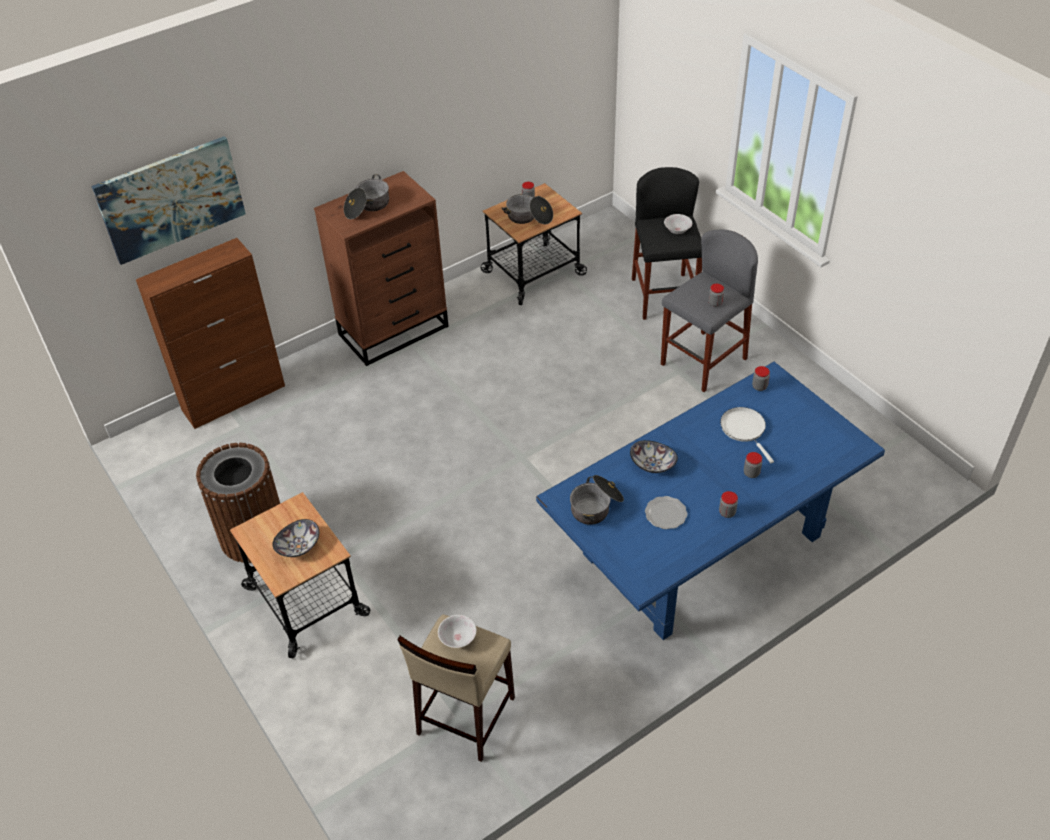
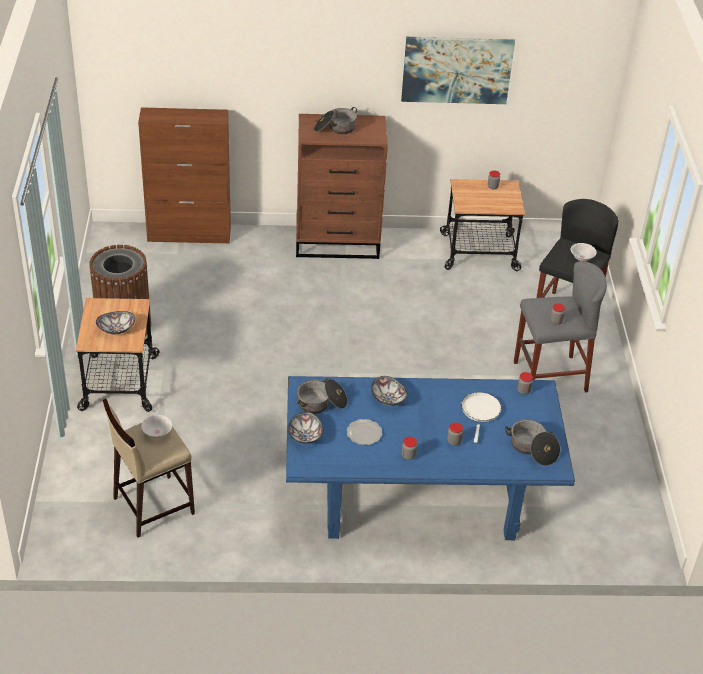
camera: 30 degrees right, 5 degrees down
(171, 199) = (185, 59): picture -> picture (457, 69)
(528, 217) = (480, 199): cooking pot -> cooking pot (532, 449)
(614, 551) = (305, 436): none -> bowl

